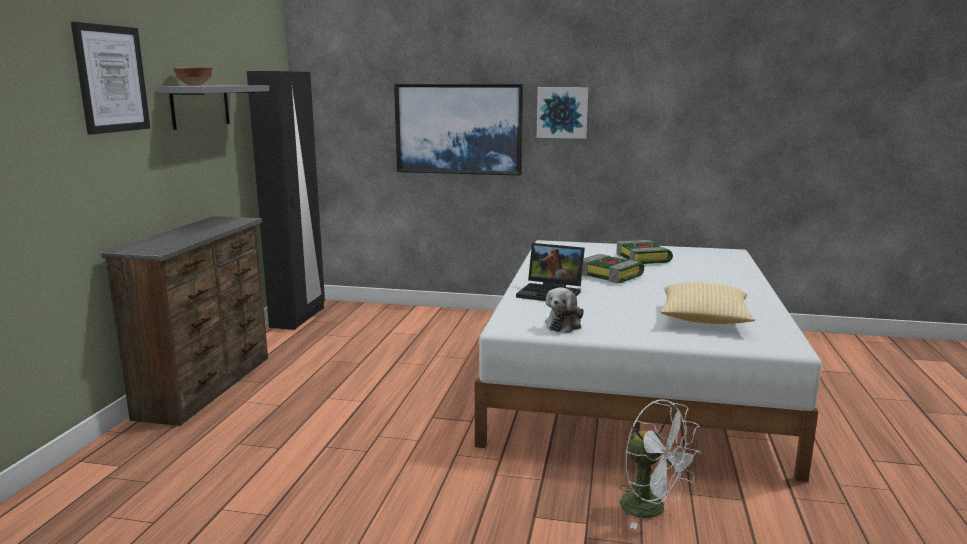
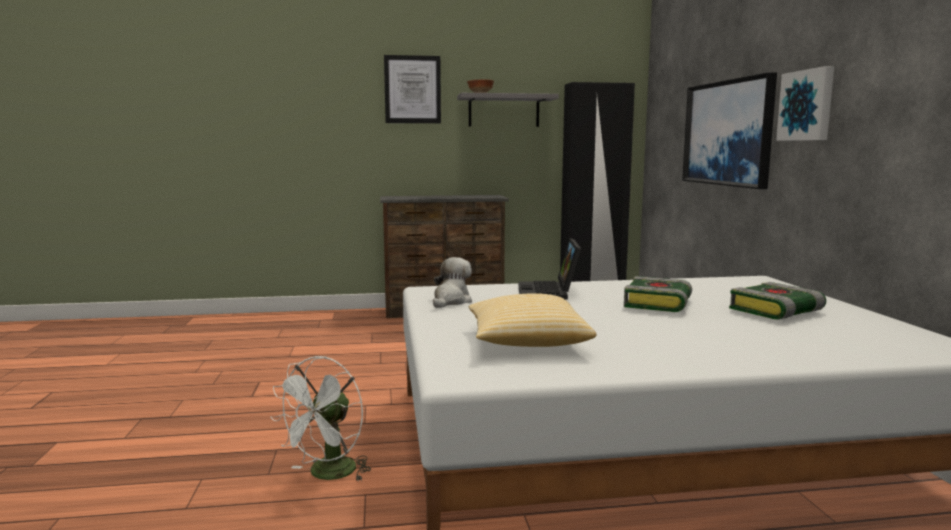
camera: 70 degrees right, 5 degrees down
(564, 324) = (451, 301): plush toy -> plush toy turned 105 degrees clockwise

